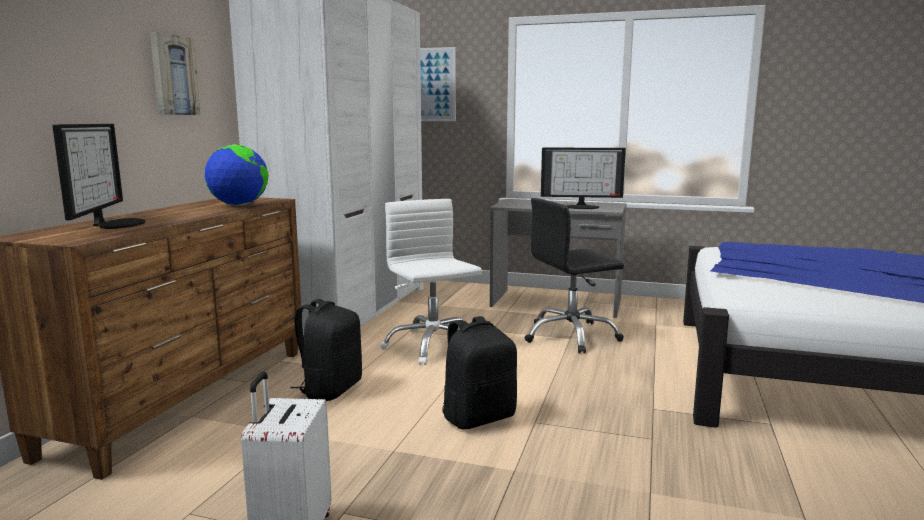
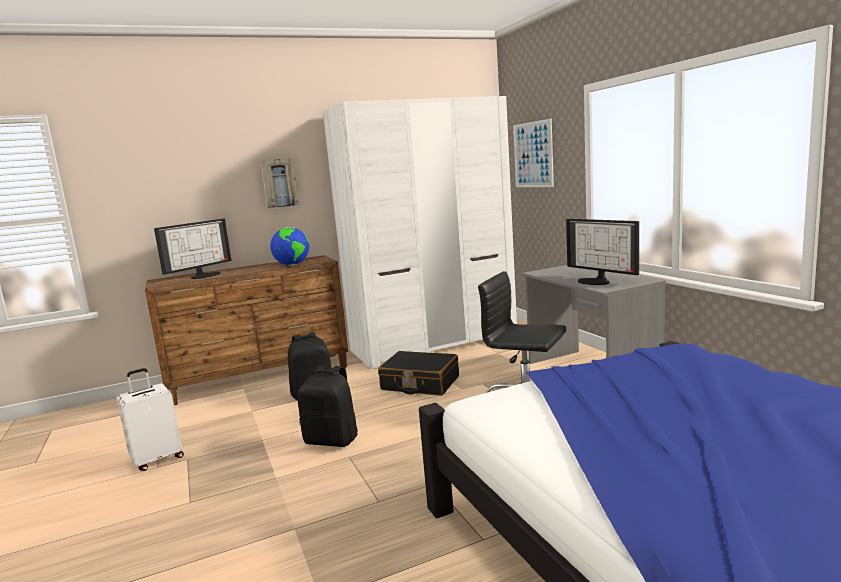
camera: 50 degrees right, 0 degrees up
(432, 346) = (420, 383): white office chair -> black suitcase

